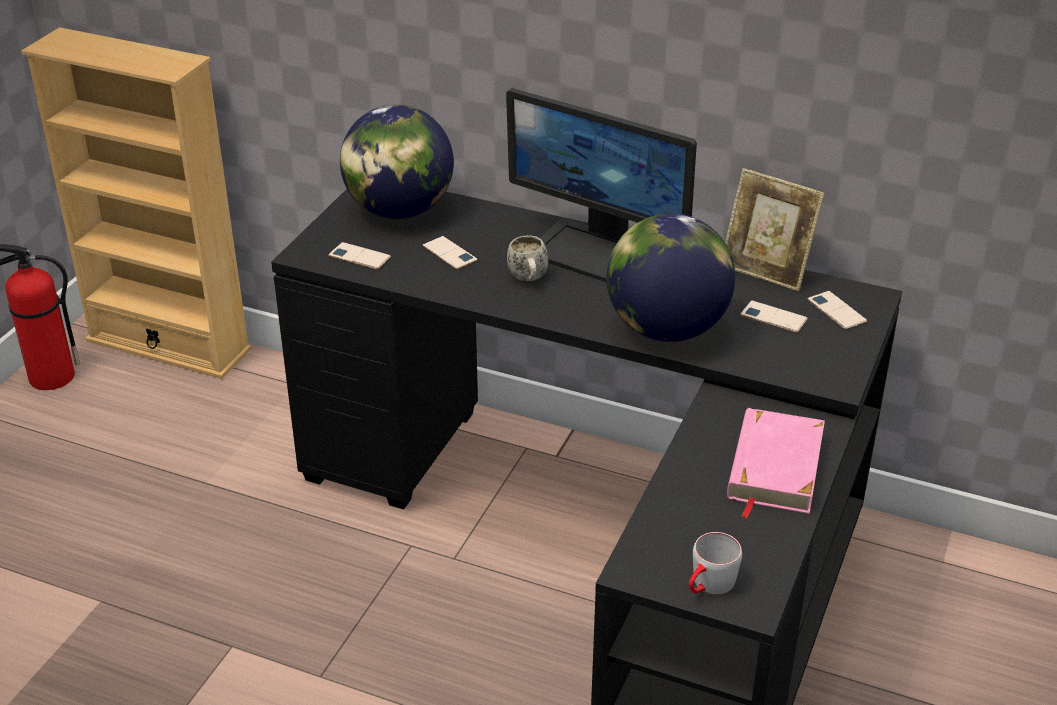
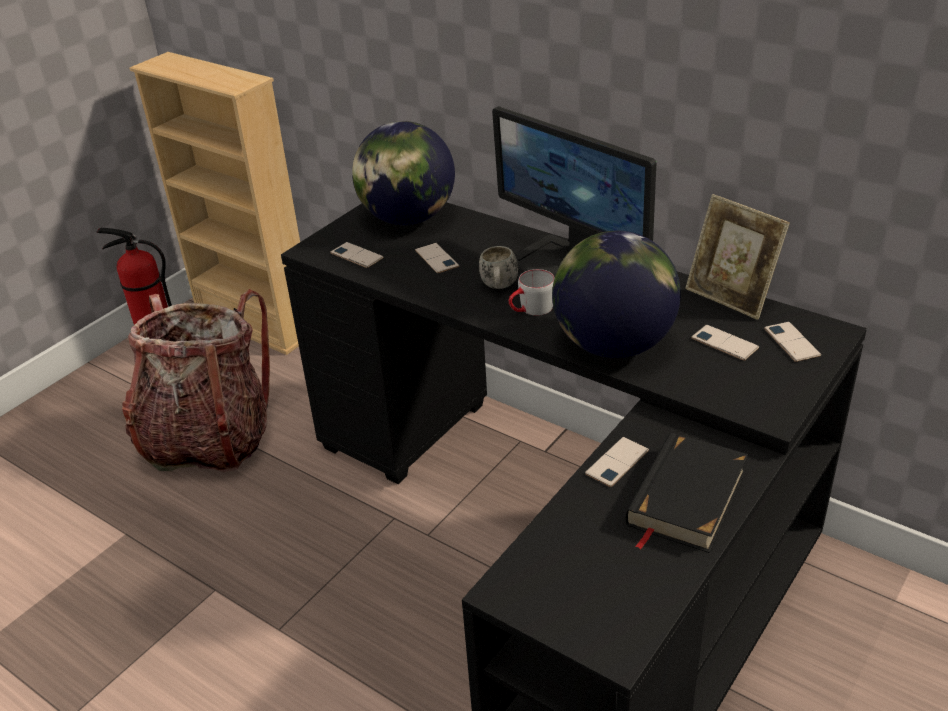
camera: 15 degrees right, 0 degrees up
(162, 485) = (209, 439): none -> backpack
(700, 442) = (617, 462): none -> phone
(708, 586) = (576, 620): grey mug -> grey mug (531, 310)
(774, 468) = (685, 498): pink book -> black book

